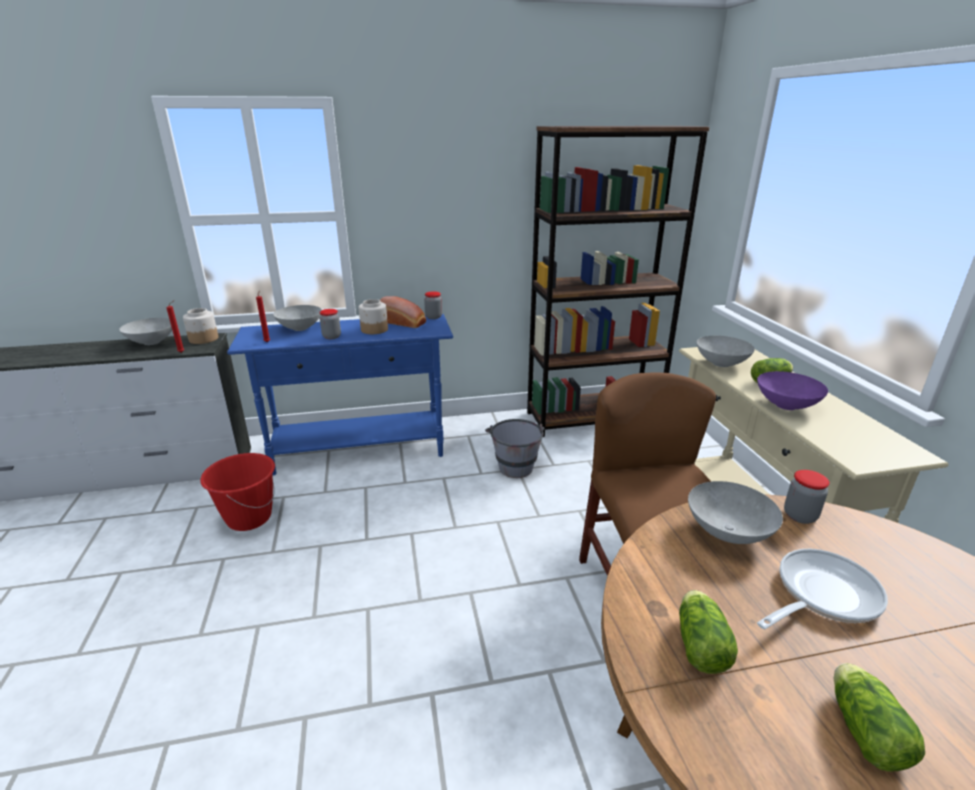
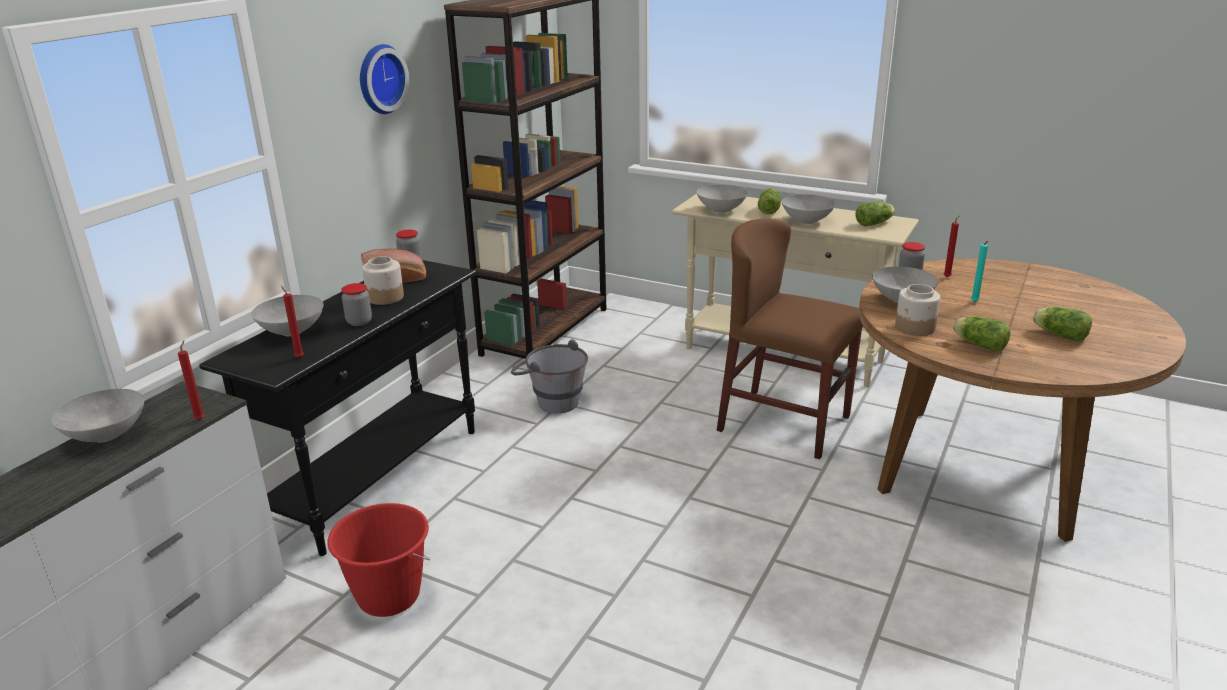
camera: 50 degrees left, 0 degrees up
(203, 339) = (177, 399): jar -> jar (915, 328)
(360, 451) = (378, 478): blue console table -> black console table
(458, 177) = (379, 79): none -> wall clock
(787, 406) = (807, 221): purple bowl -> grey bowl
(821, 595) = (974, 302): frying pan -> turquoise candle
(855, 545) = (947, 277): none -> red candle
(868, 441) = (875, 223): none -> lettuce

